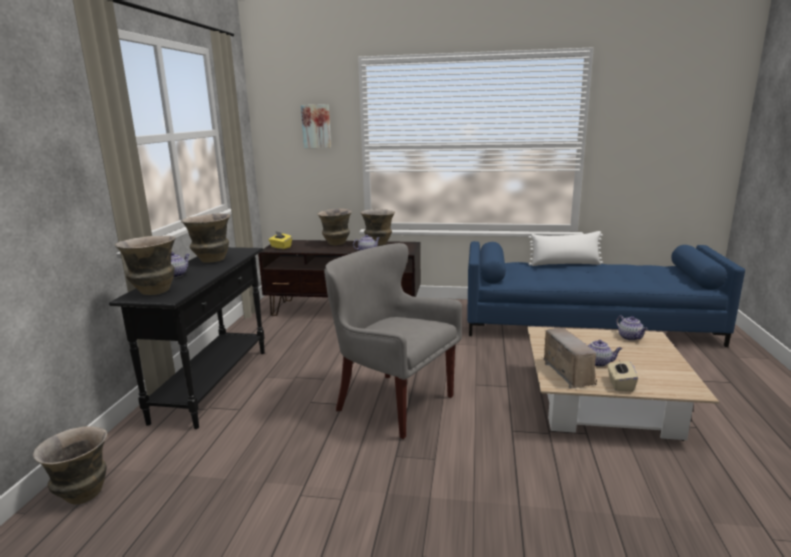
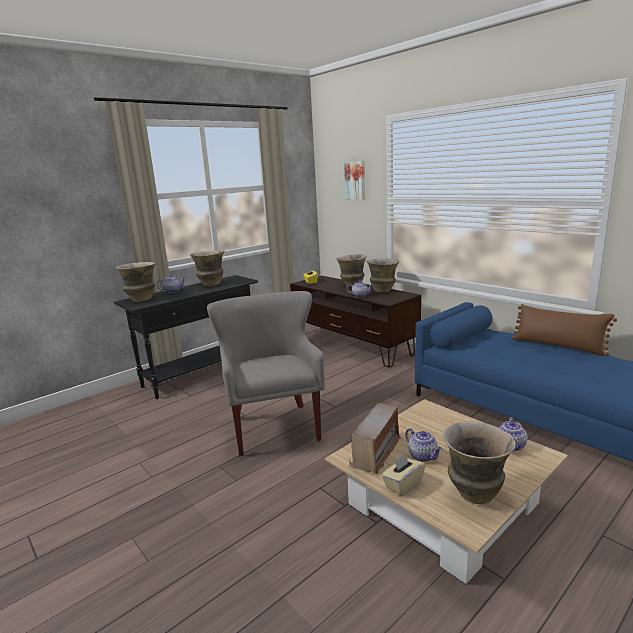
camera: 40 degrees right, 0 degrees up
(83, 494) = (72, 414): vase -> vase (474, 493)
(565, 264) = (558, 346): white pillow -> brown pillow

